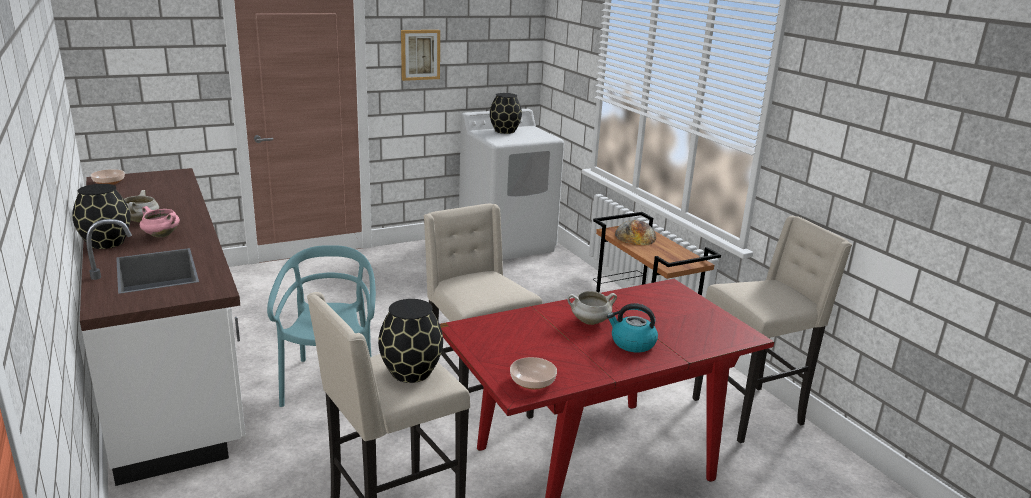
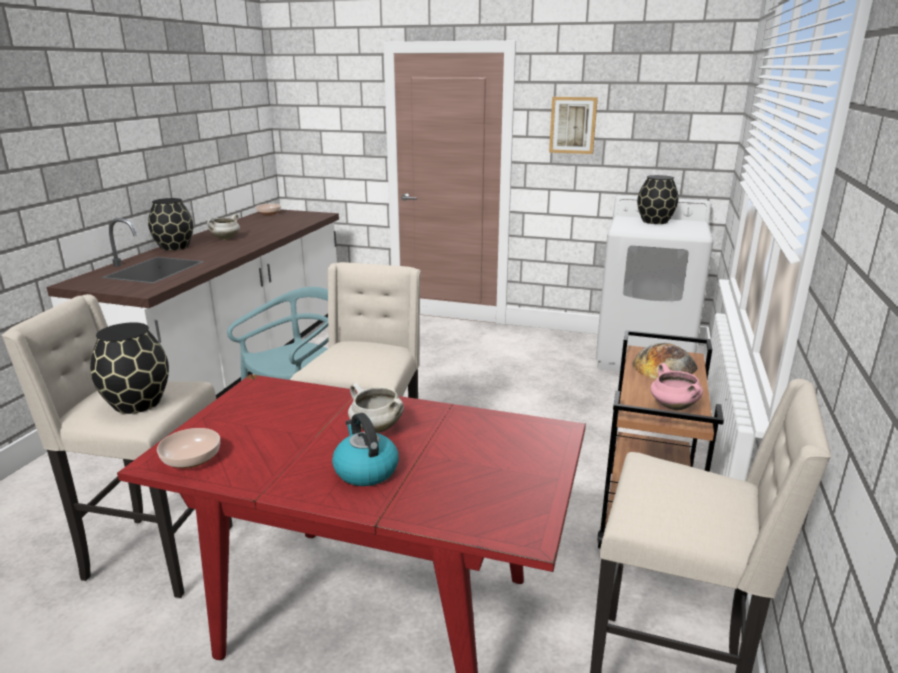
camera: 45 degrees right, 0 degrees up
(160, 235) = (211, 249): pink cooking pot -> pink cooking pot (672, 406)

